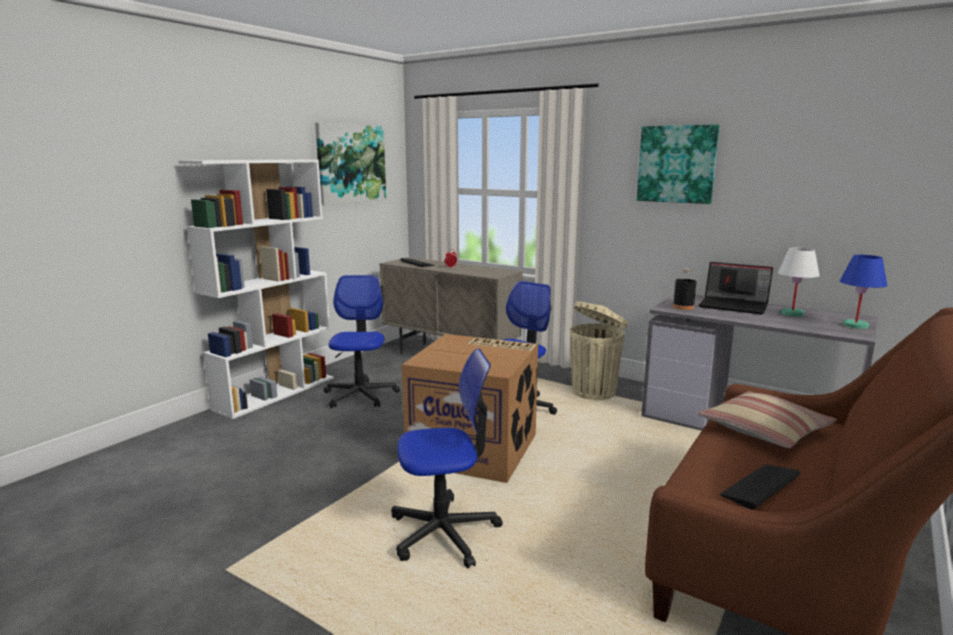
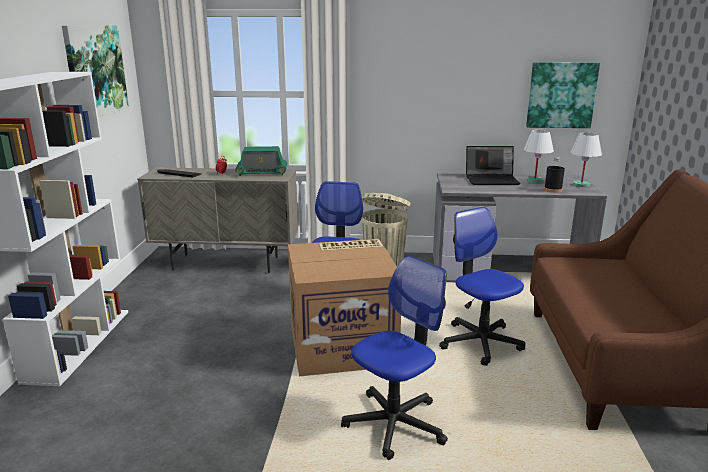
camera: 30 degrees left, 5 degrees up
(360, 395) = (179, 323): office chair -> office chair (480, 342)
(486, 270) = (262, 173): none -> radio
(677, 164) = (431, 64): picture -> picture (561, 95)
(683, 307) = (462, 186): black bottle -> black bottle (553, 190)
(760, 486) = (634, 316): keyboard -> none
(764, 430) = (589, 275): pillow -> none
(855, 325) = (581, 185): blue table lamp -> white table lamp

